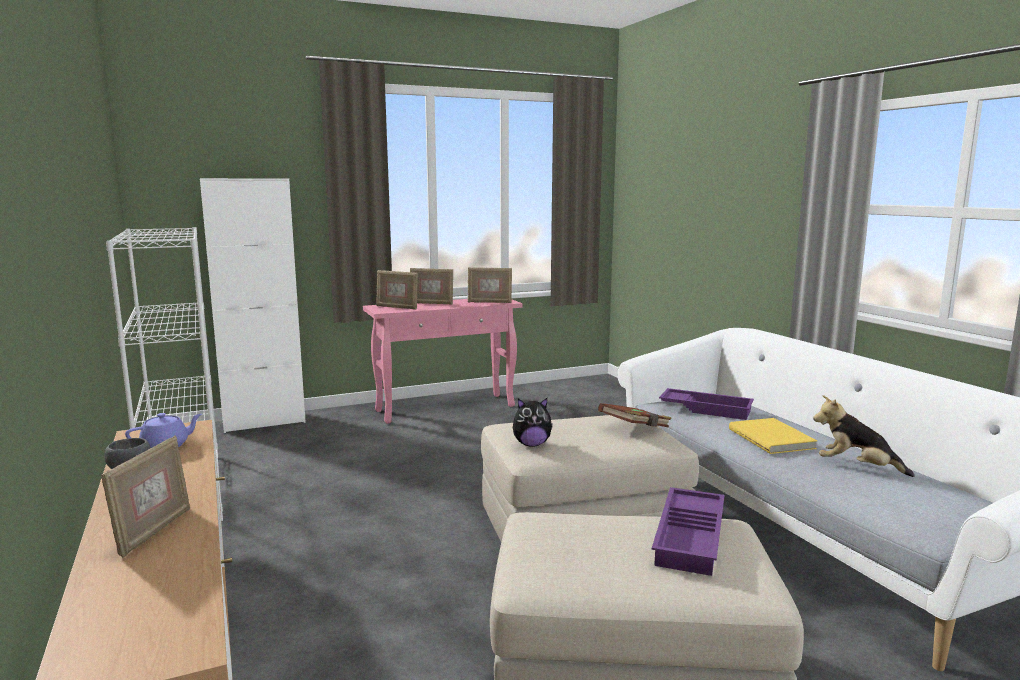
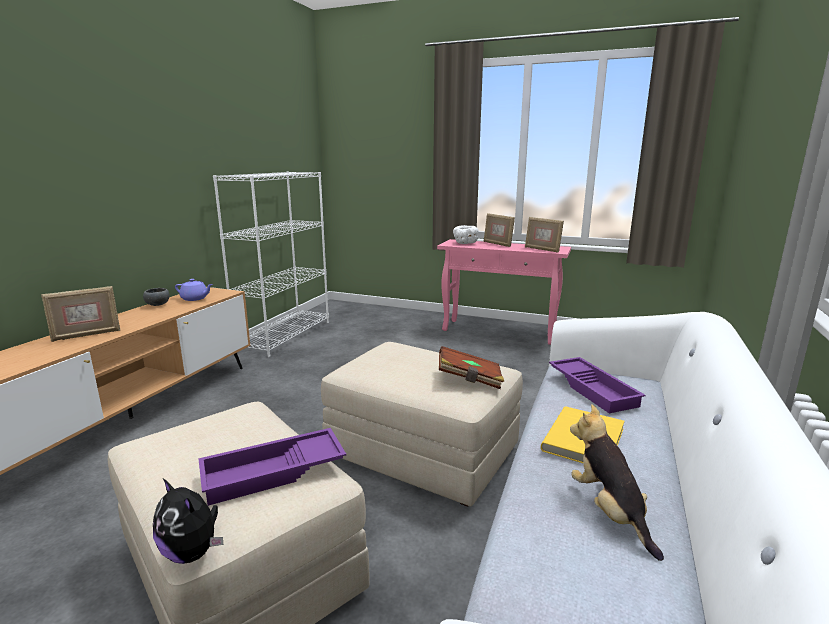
camera: 45 degrees right, 5 degrees up
(264, 422) = (382, 310): white cabinet -> none
(397, 307) = (465, 243): picture frame -> white bowl
(531, 444) = (369, 362): plush toy -> plush toy (193, 552)

